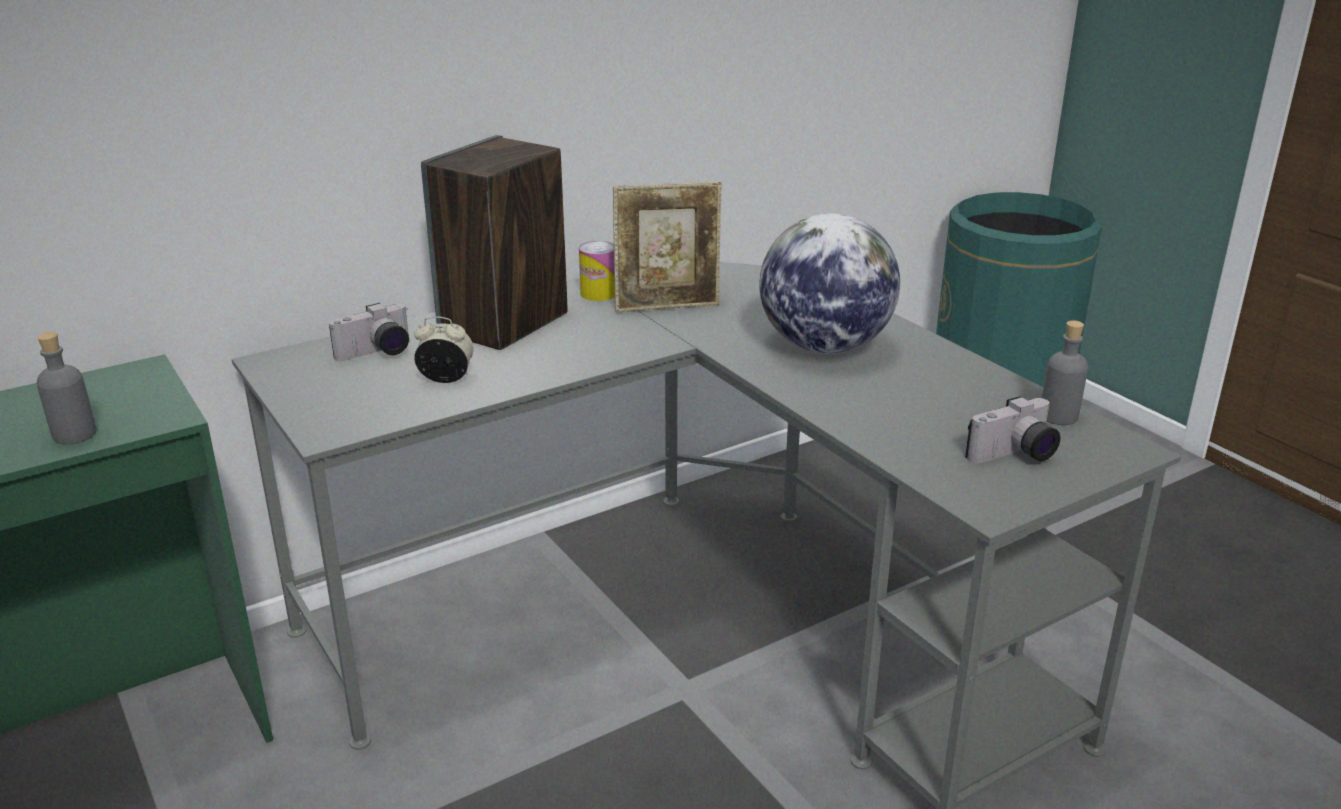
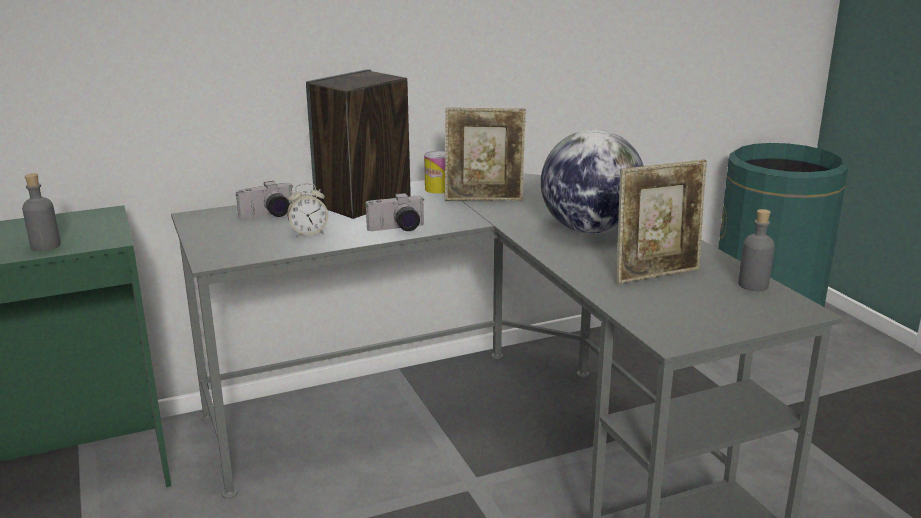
camera: 10 degrees right, 5 degrees down
(446, 379) = (308, 233): alarm clock -> alarm clock turned 150 degrees clockwise
(934, 410) = (656, 274): none -> picture frame
(1015, 456) = (707, 308): camera -> camera (397, 229)

